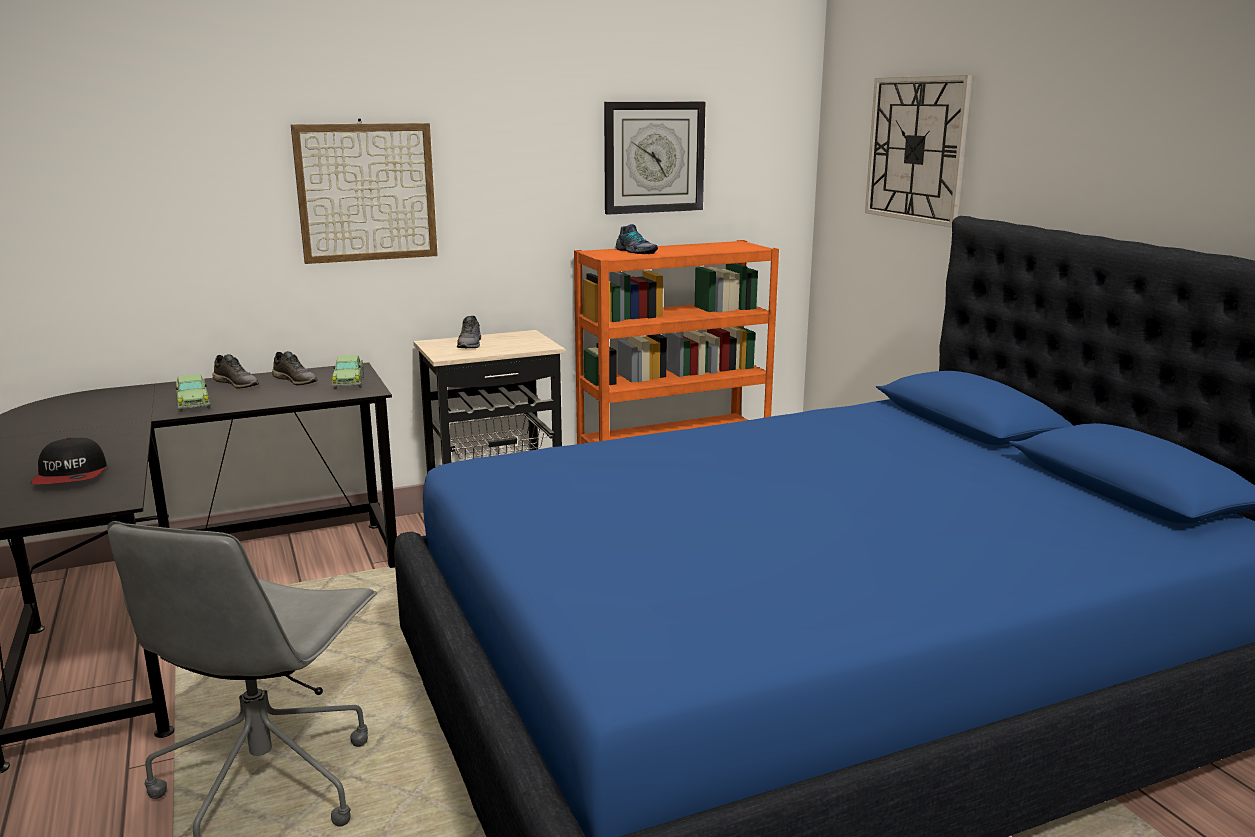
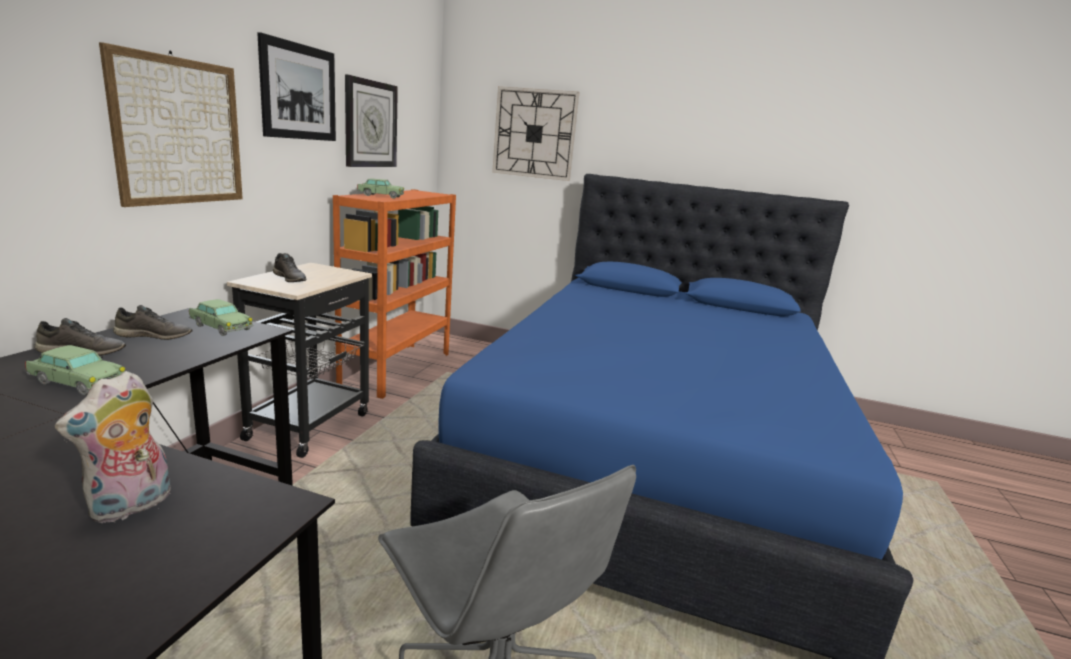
camera: 50 degrees left, 0 degrees up
(72, 476) = (131, 507): cap -> plush toy
(526, 133) = (299, 92): none -> picture
(635, 251) = (381, 196): shoe -> toy car

